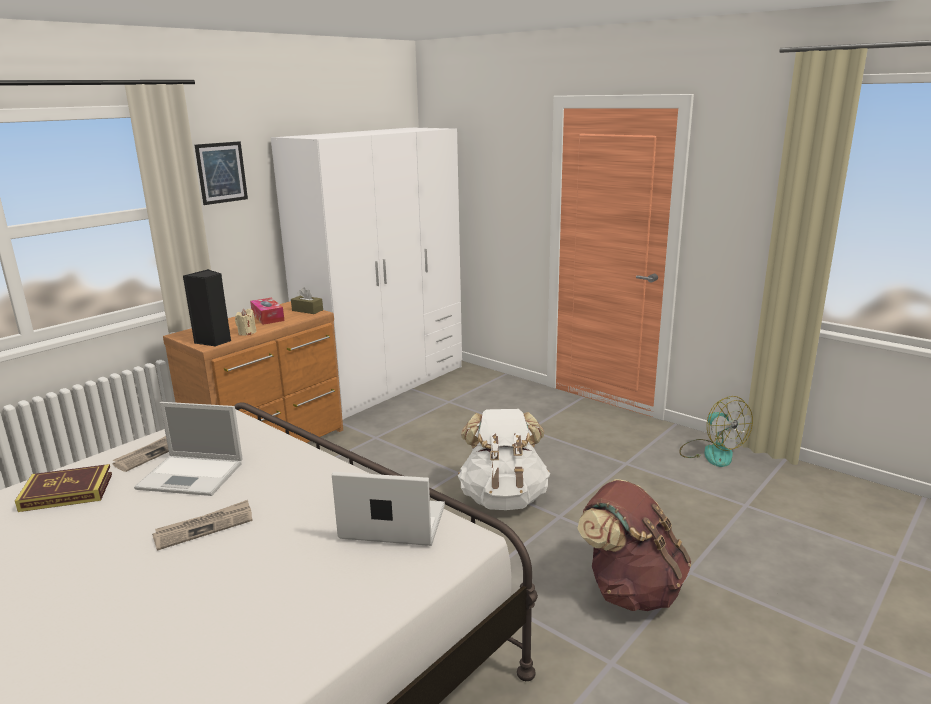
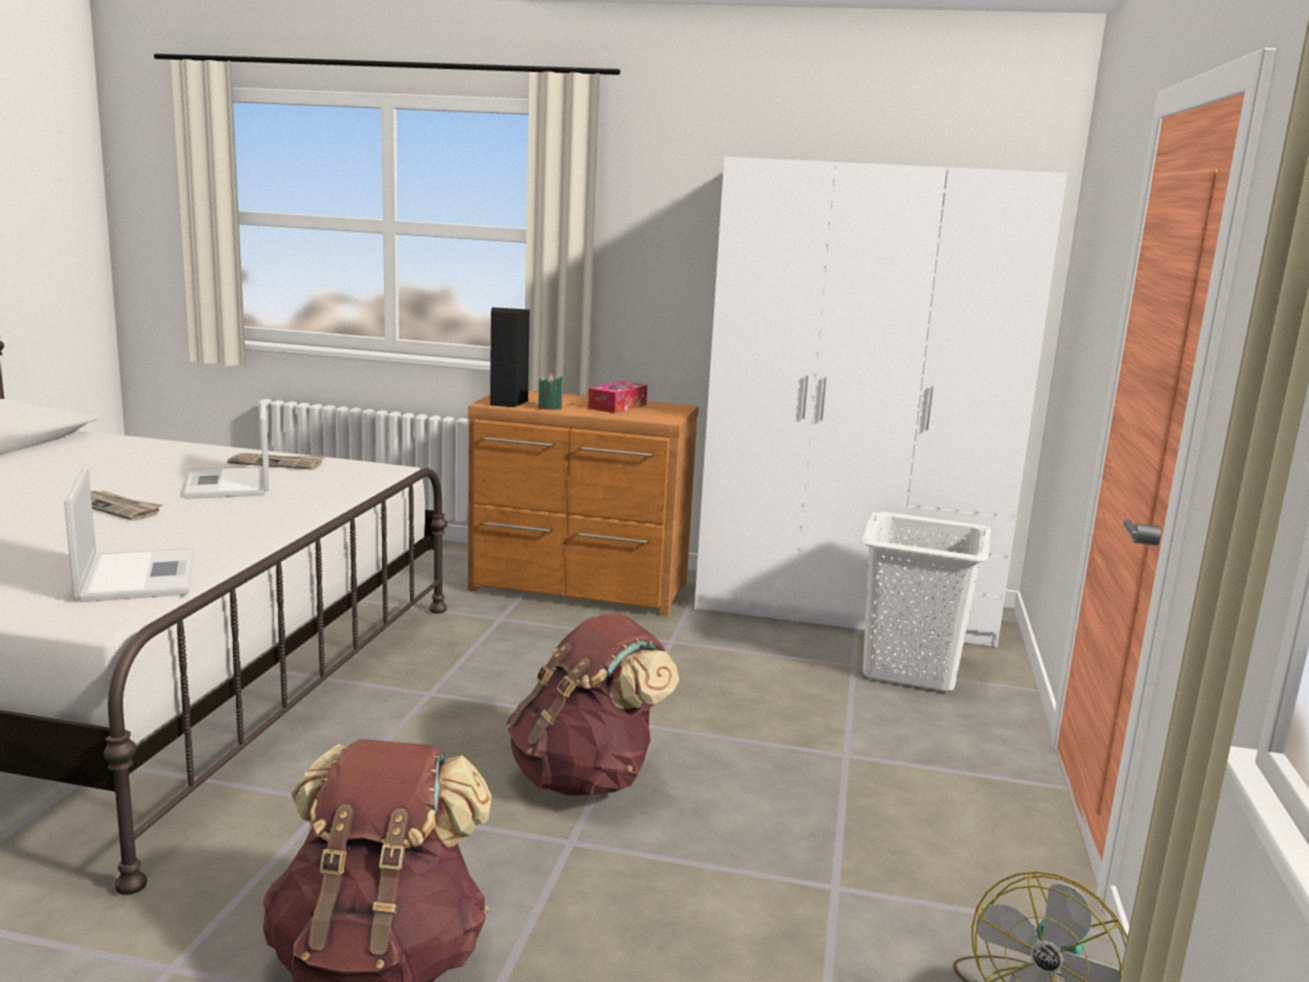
camera: 60 degrees right, 5 degrees down
(67, 492) = (179, 456): book -> none
(221, 172) = (654, 201): picture -> none
(247, 333) = (549, 408): beige candle -> green candle
(307, 310) = (669, 415): brown tissue box -> none
(465, 391) = (911, 670): none -> white laundry basket
(503, 498) = (587, 777): white backpack -> brown backpack

